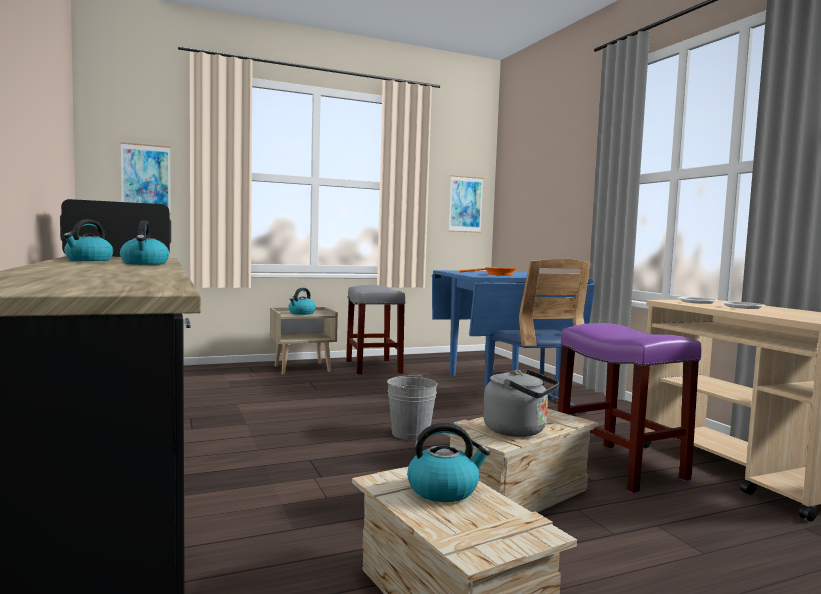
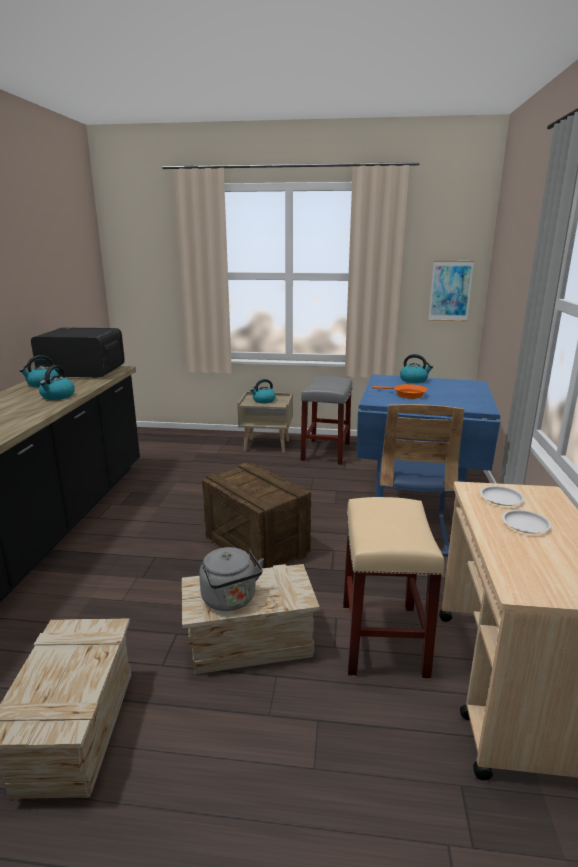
camera: 30 degrees right, 15 degrees up
(146, 179) = (152, 283): picture -> none
(410, 433) = (257, 545): grey bucket -> crate
(444, 490) = (77, 655): kettle -> kettle (414, 380)
(621, 467) = (383, 639): purple stool -> beige stool

